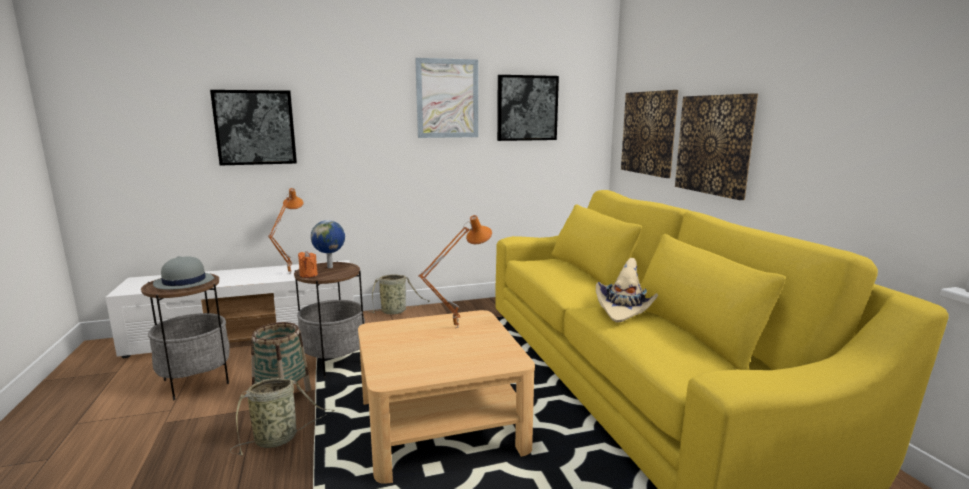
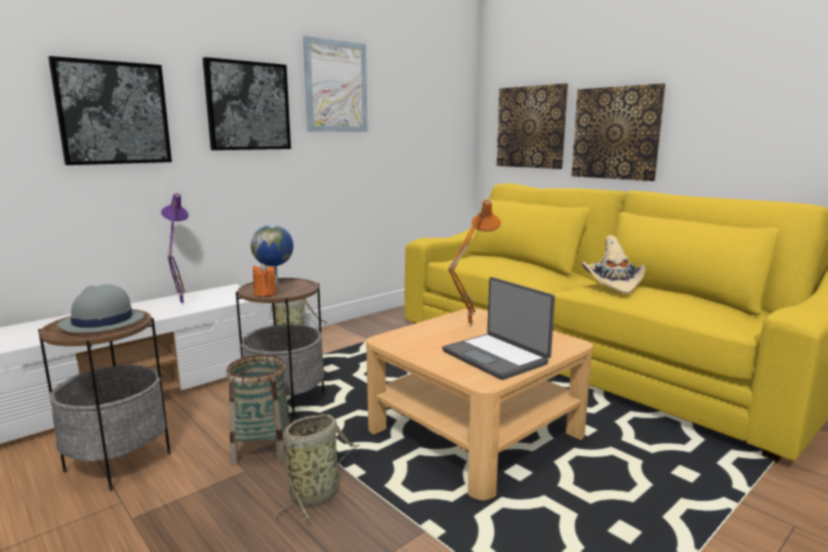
camera: 25 degrees left, 0 degrees up
(288, 273) = (180, 305): orange table lamp -> purple table lamp
(431, 361) = (496, 357): none -> laptop
(527, 108) = (409, 101): picture -> picture (248, 106)

